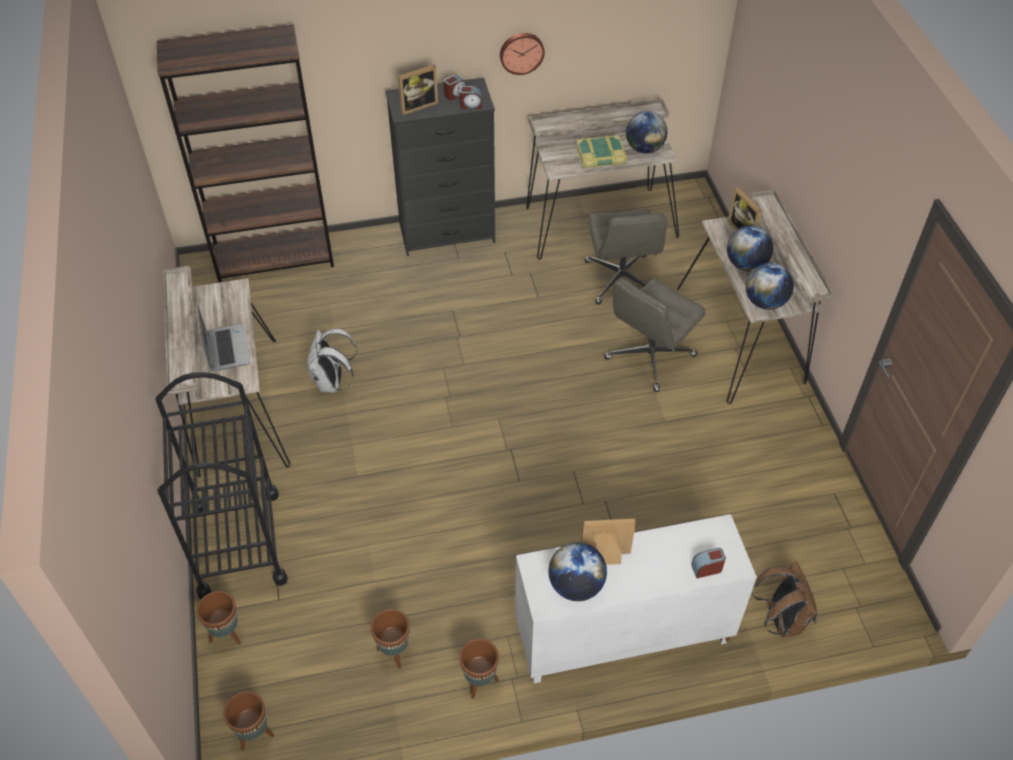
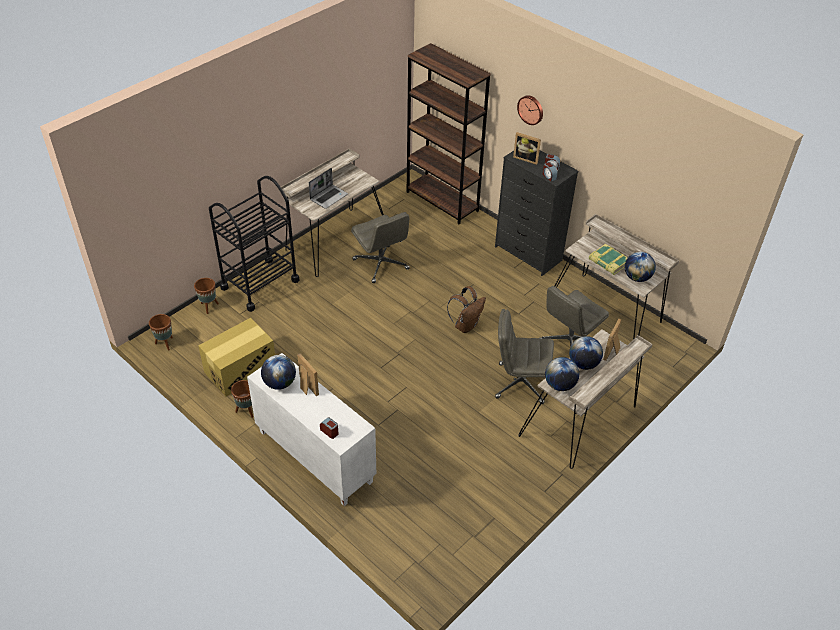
camera: 55 degrees right, 5 degrees down
(332, 383) = (381, 264): white backpack -> grey office chair
(394, 653) = (240, 370): brown planter -> cardboard box
(521, 52) = (603, 169): wall clock -> wall clock (531, 109)
(780, 619) = (379, 526): brown backpack -> brown backpack (466, 325)

